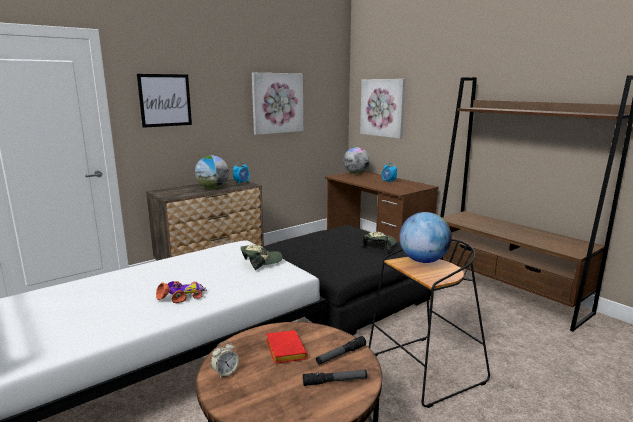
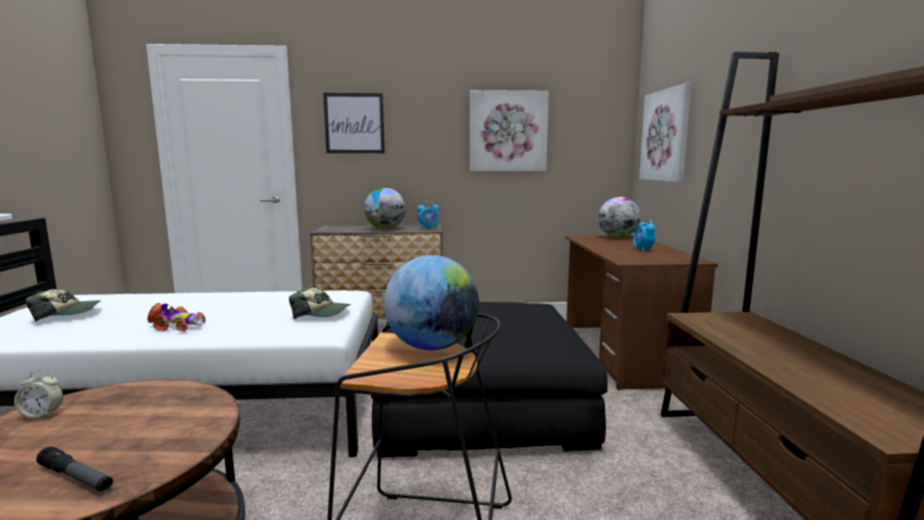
camera: 35 degrees right, 5 degrees down
(284, 350) = (135, 415): red book -> none
(341, 355) = (162, 447): flashlight -> none
(379, 246) = (519, 332): cap -> cap (66, 313)

